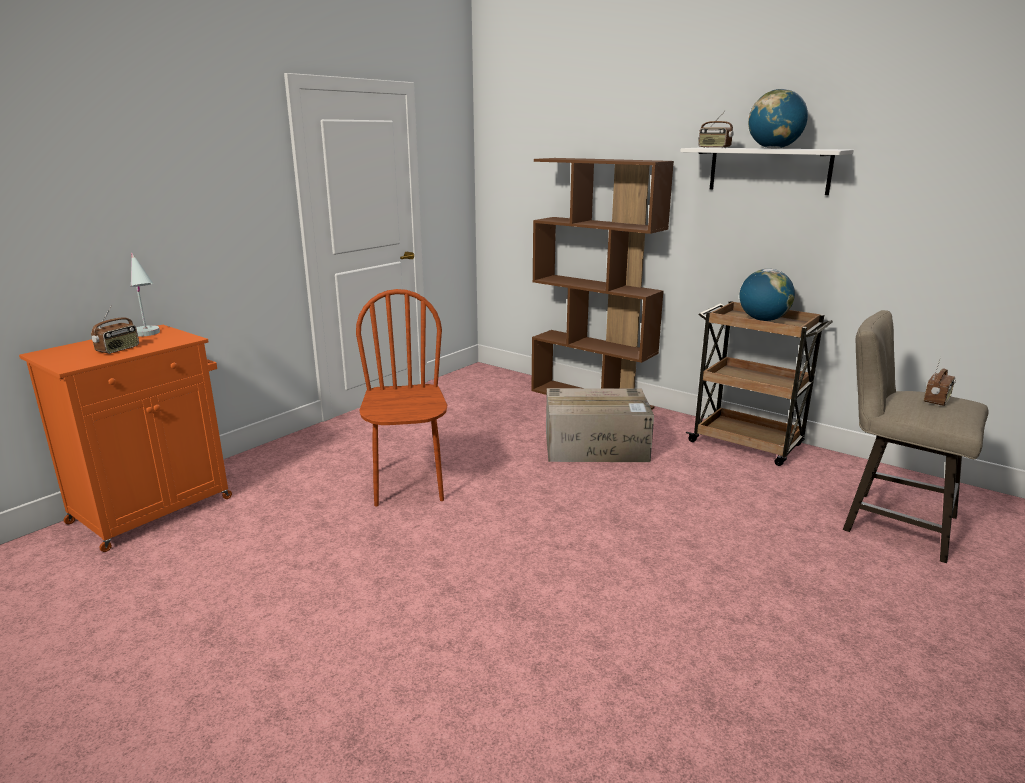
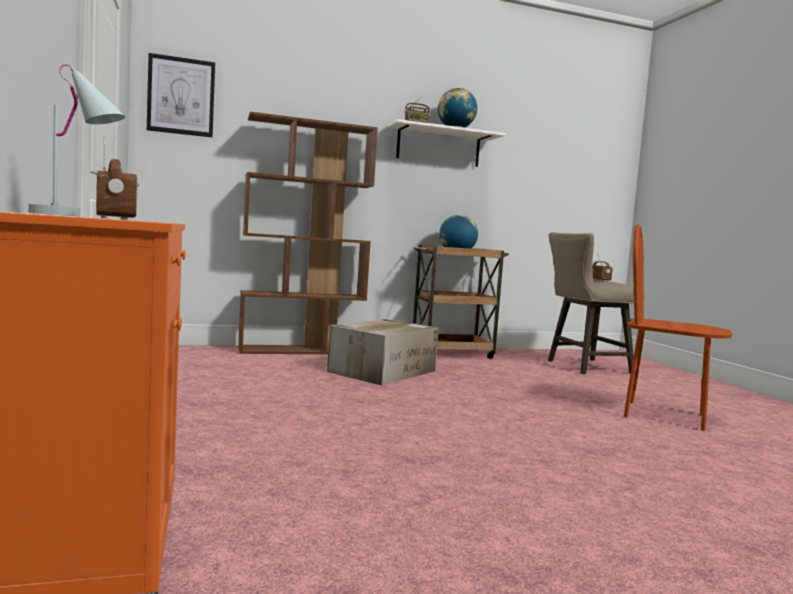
camera: 55 degrees left, 15 degrees down
(408, 486) = (331, 425): brown chair -> brown chair (664, 415)
(507, 142) = (181, 96): none -> picture

